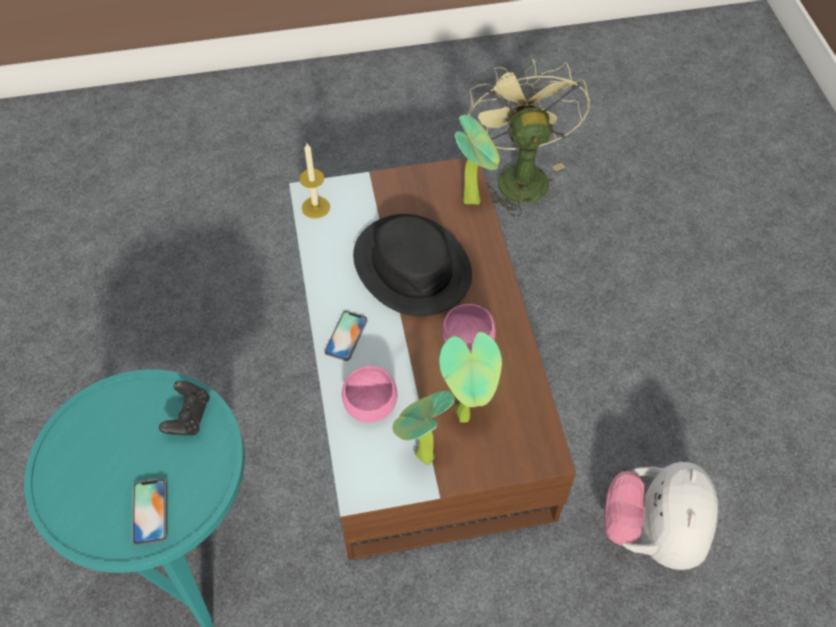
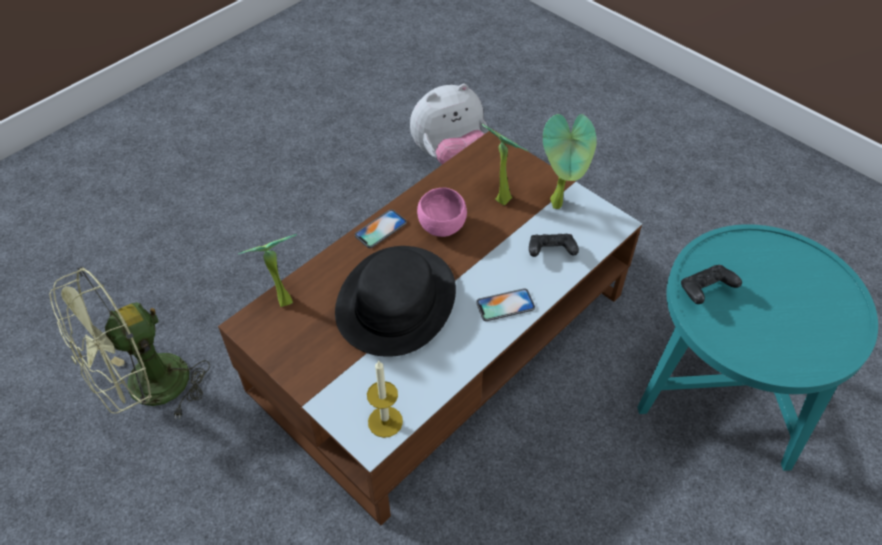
camera: 125 degrees left, 5 degrees down
(150, 511) = (787, 262): phone -> phone (380, 229)
(371, 408) = (551, 252): pink bowl -> black game controller

